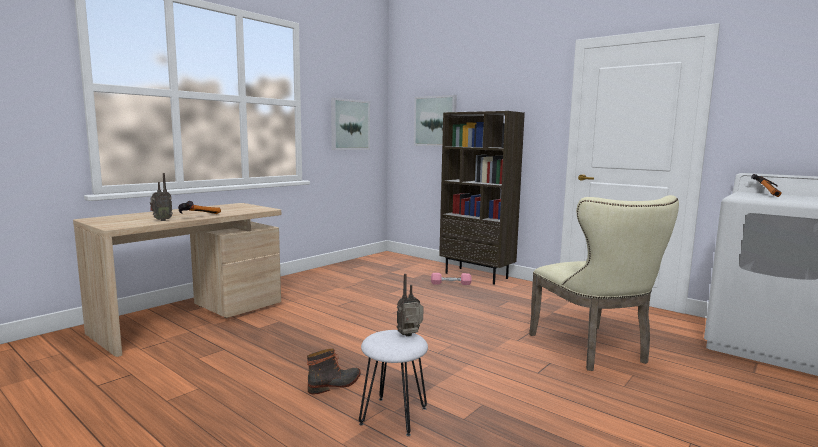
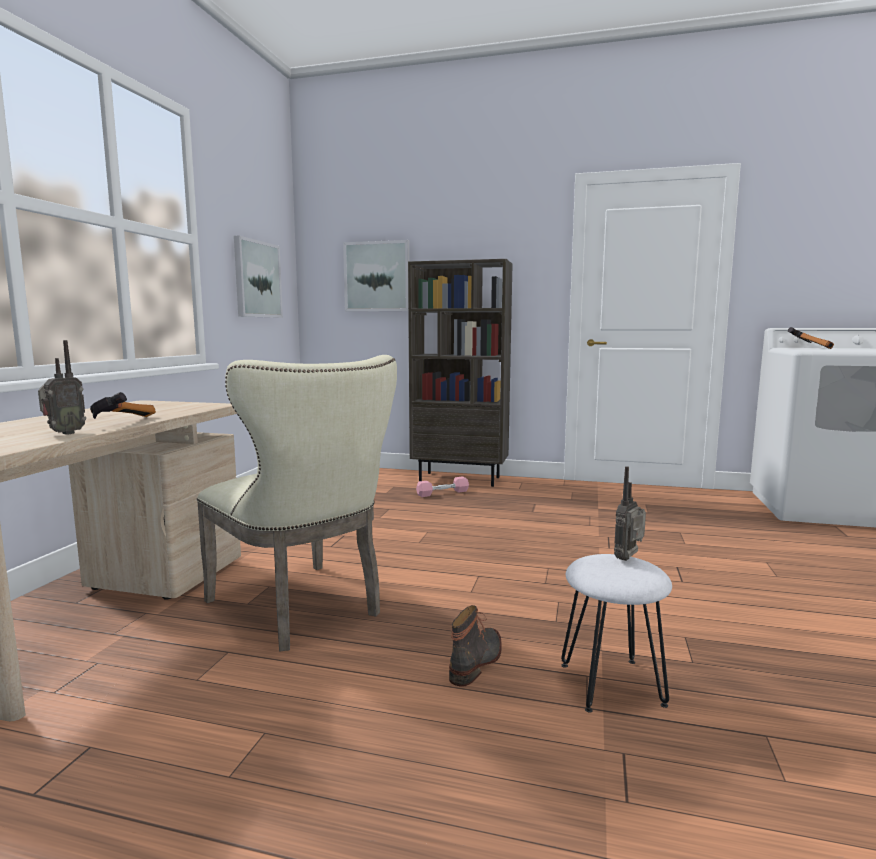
camera: 25 degrees left, 0 degrees up
(594, 350) = (695, 543): beige chair -> beige chair (303, 609)

